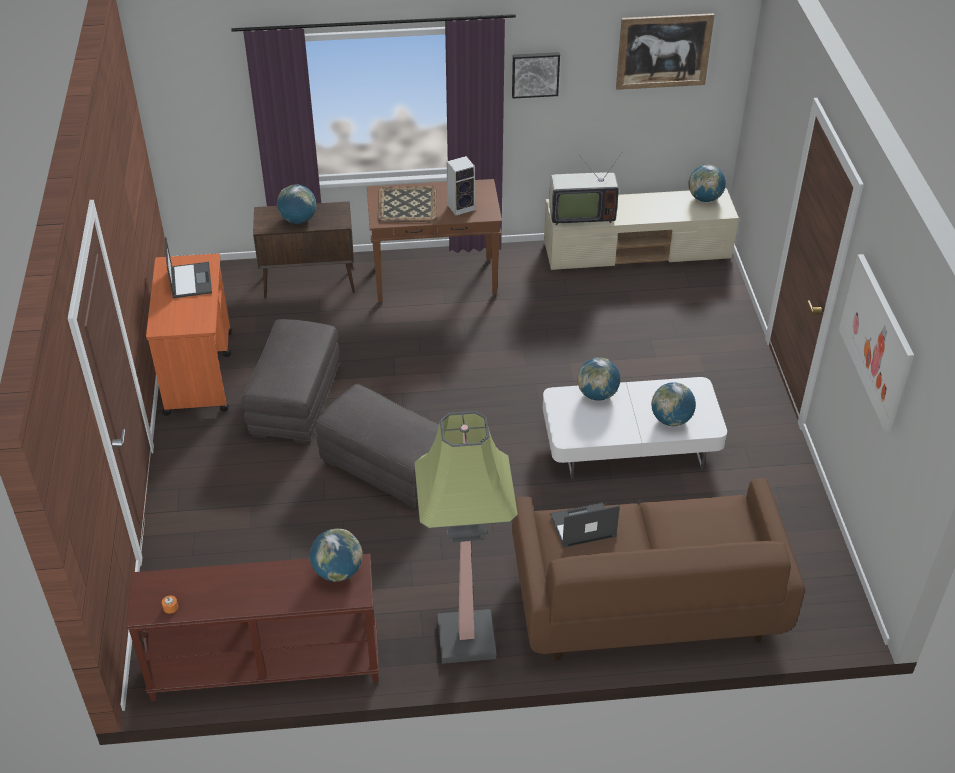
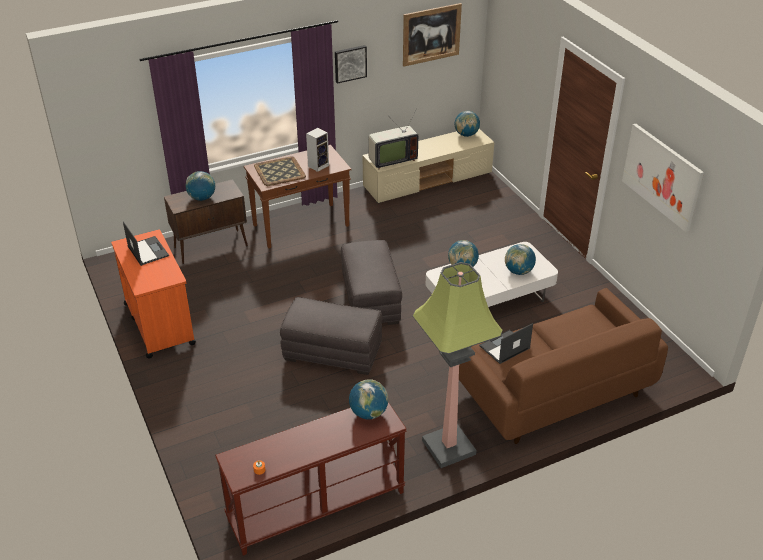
camera: 20 degrees left, 5 degrees down
(296, 402) = (244, 326): grey ottoman -> grey ottoman (371, 300)

